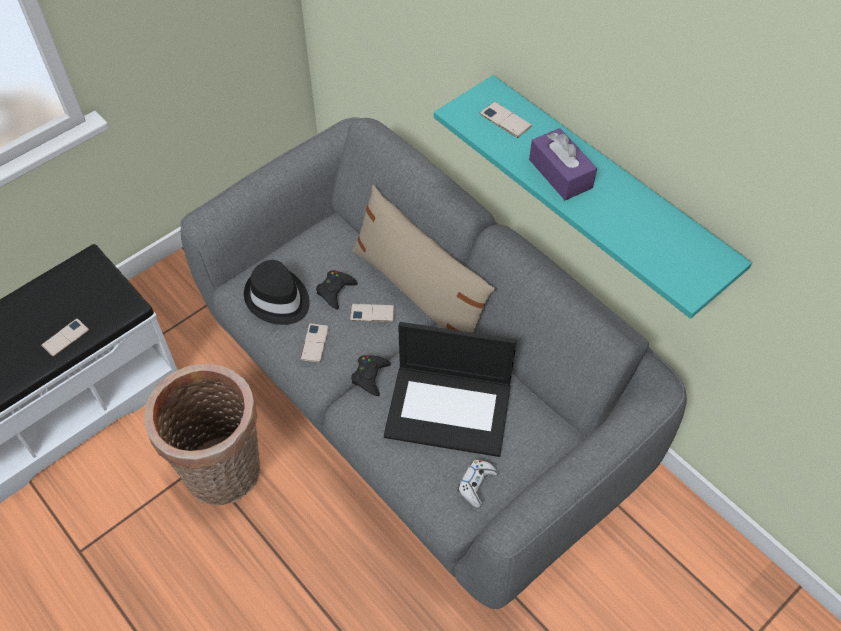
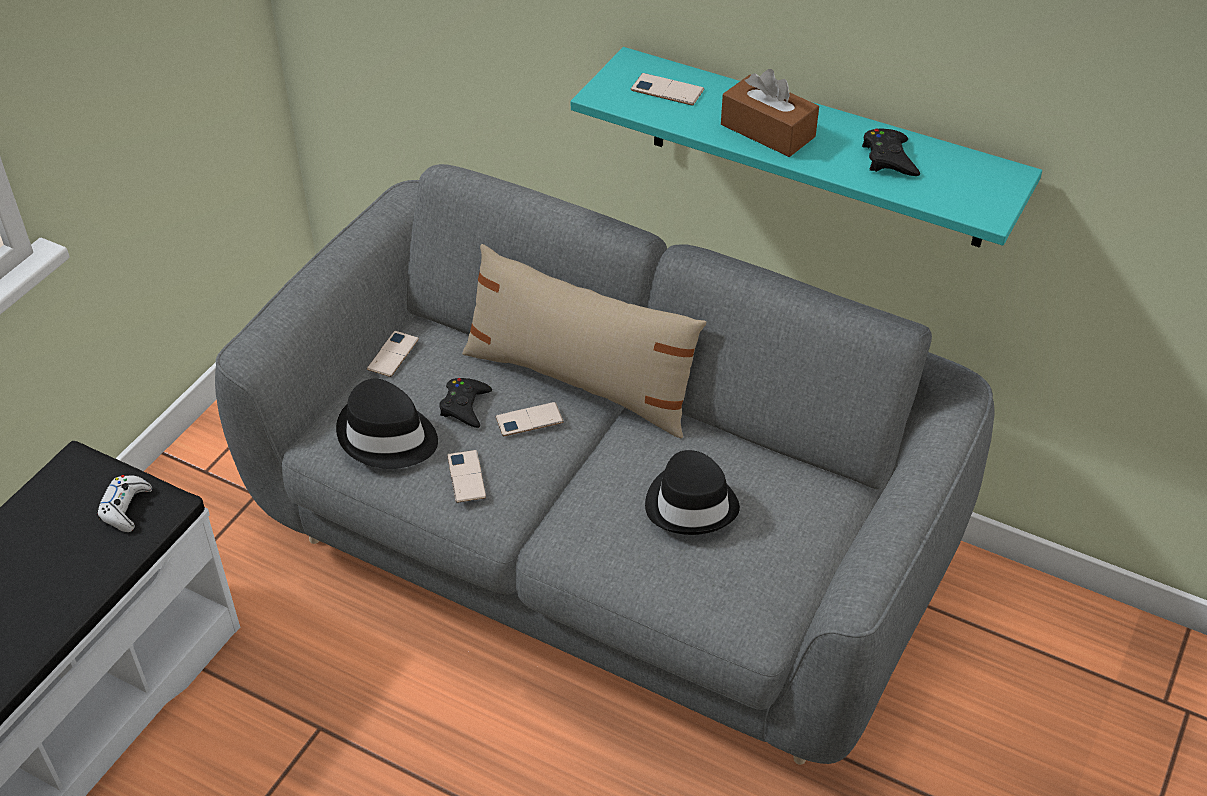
camera: 20 degrees left, 10 degrees down
(65, 337) = (87, 571): phone -> phone (393, 354)
(225, 475) = (362, 732): basket -> none
(370, 376) = (563, 496): black game controller -> black game controller (889, 159)
(450, 409) = (691, 504): laptop -> black hat
(476, 484) = (770, 582): white game controller -> white game controller (125, 508)
(560, 173) = (767, 131): purple tissue box -> brown tissue box

